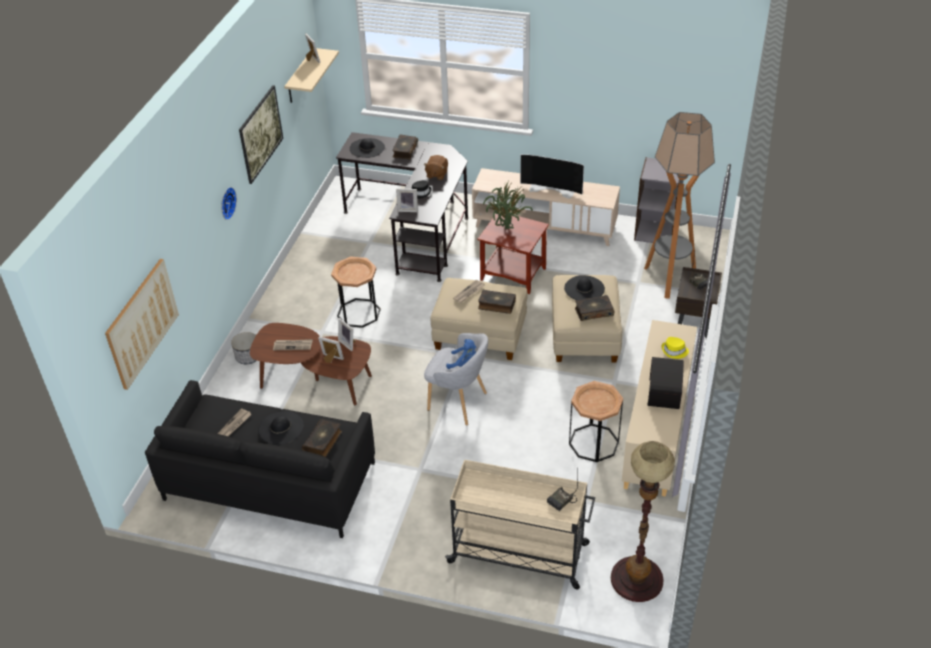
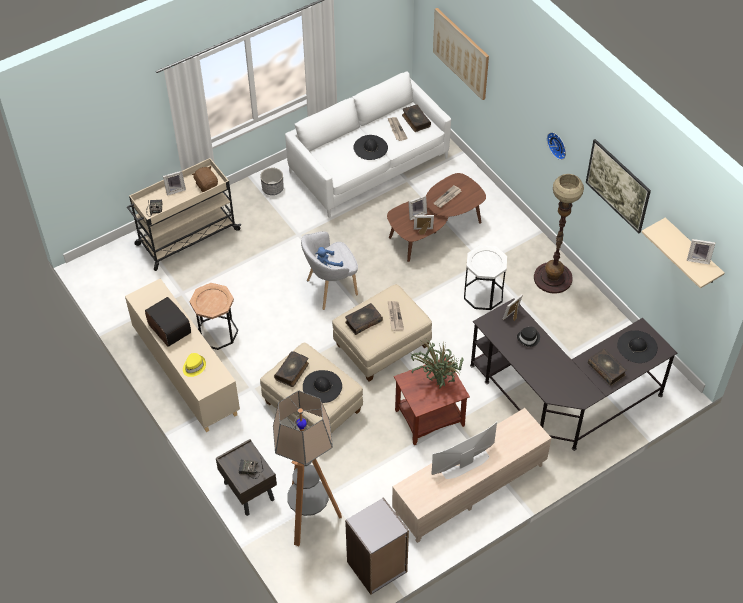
camera: 130 degrees right, 10 degrees up
(248, 357) = (497, 210): planter -> planter (272, 188)
(270, 480) = (369, 165): black sofa -> white sofa
(323, 442) = (337, 159): book -> book (415, 121)
(359, 313) = (483, 294): brown side table -> white side table
(436, 174) = (545, 366): brown plush toy -> brown plush toy (206, 185)
(518, 506) = (175, 190): none -> picture frame
(636, 579) = (109, 274): floor lamp -> floor lamp (553, 278)

